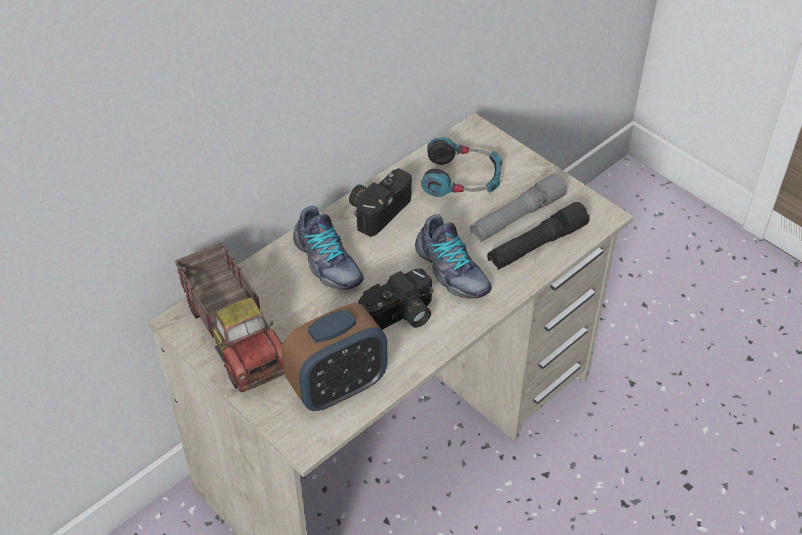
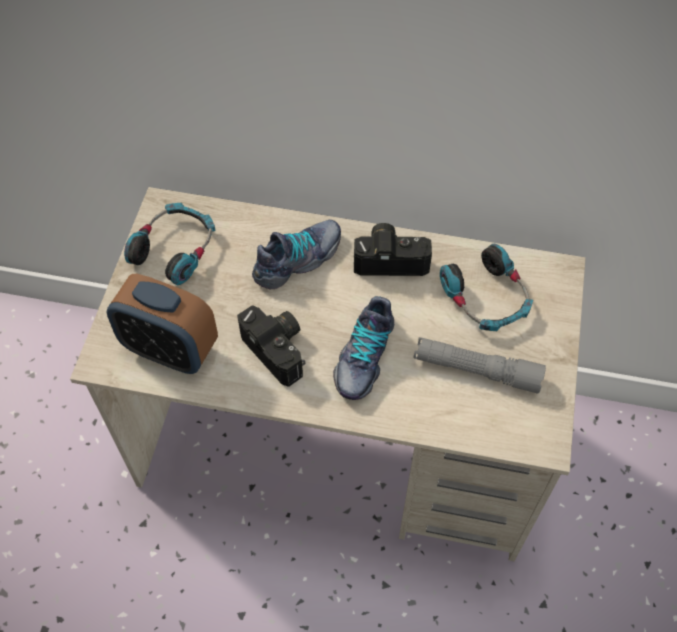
camera: 55 degrees right, 10 degrees up
(236, 335) = (175, 249): toy truck -> headphones
(327, 262) = (299, 260): shoe -> shoe turned 150 degrees counterclockwise
(400, 317) = (279, 349): camera -> camera turned 150 degrees counterclockwise
(537, 245) = (454, 407): black flashlight -> none

